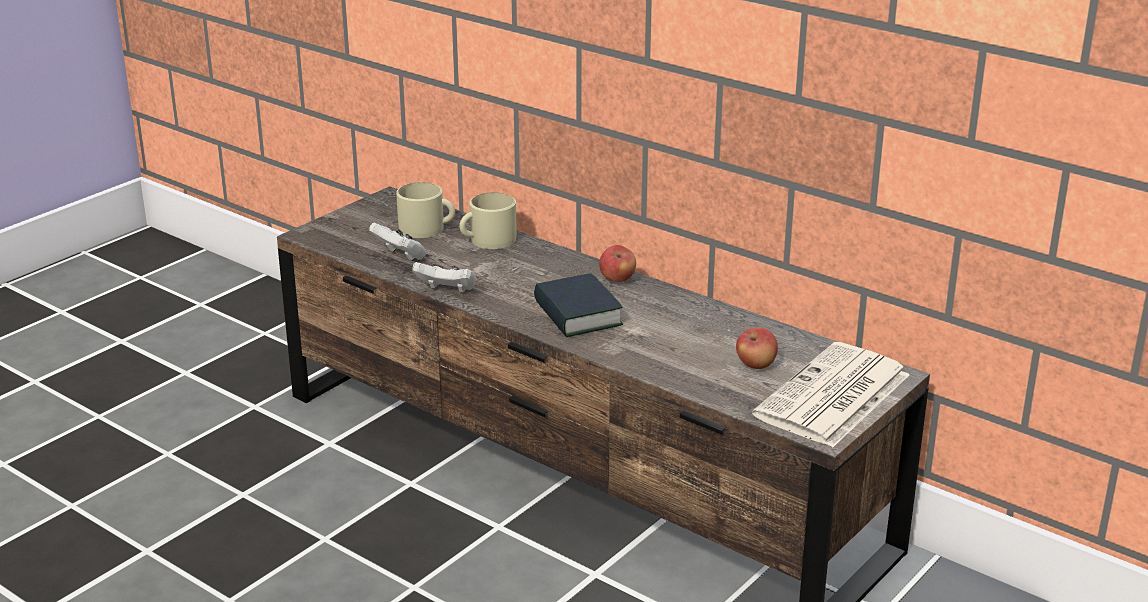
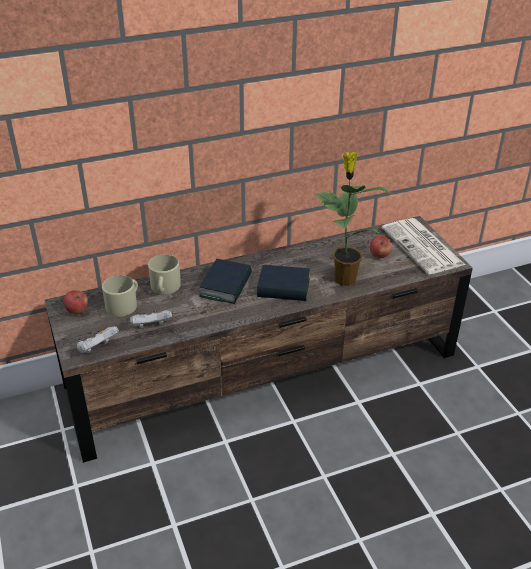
camera: 60 degrees left, 10 degrees up
(447, 291) = (214, 324): white game controller -> white game controller (97, 349)
(536, 276) = (226, 286): none -> book
(617, 279) = (257, 262): apple -> apple (77, 311)
(658, 351) = (344, 278): none -> potted plant

